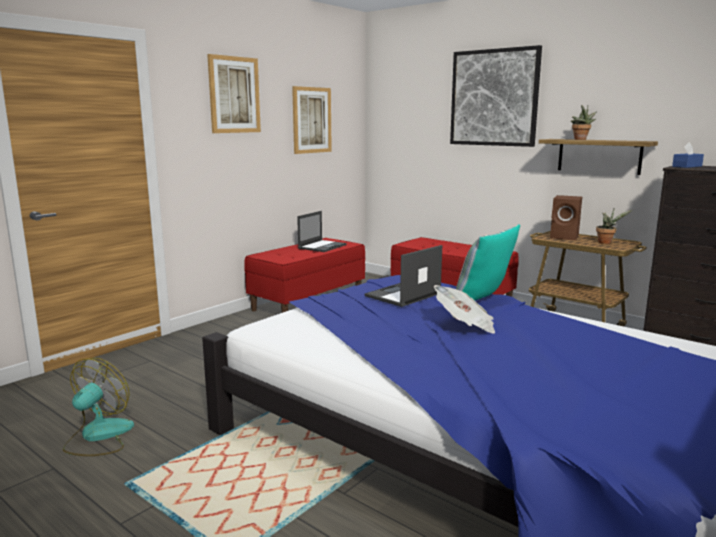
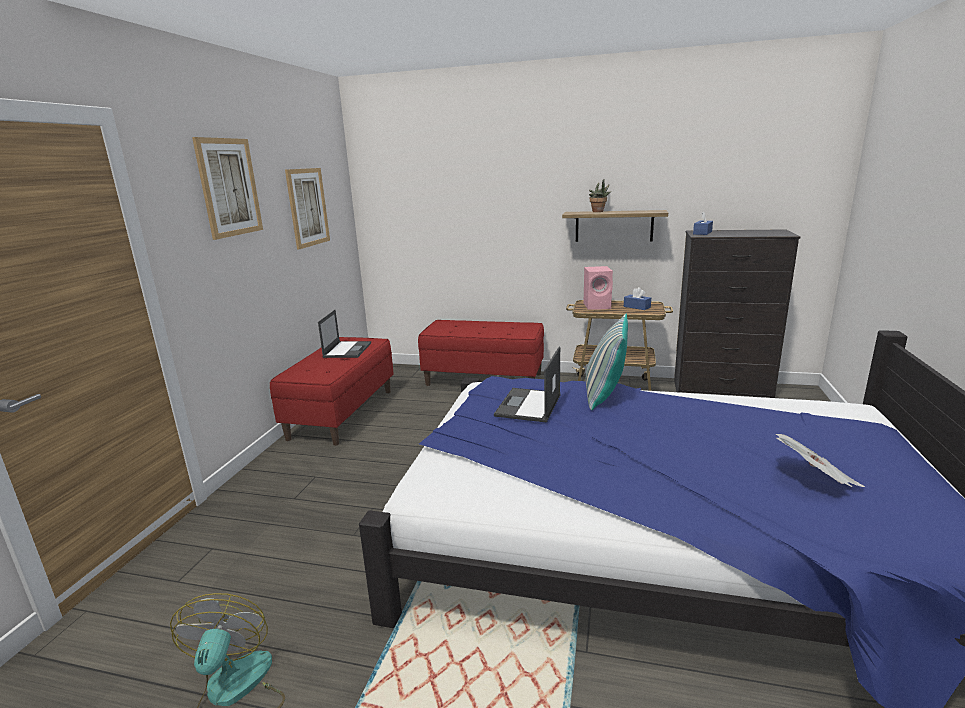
camera: 25 degrees left, 5 degrees up
(465, 325) = (630, 432): newspaper -> newspaper (815, 480)
(494, 98) = (503, 172): picture -> none
(565, 237) = (598, 306): brown speaker -> pink speaker
(606, 242) = (637, 307): potted plant -> blue tissue box

